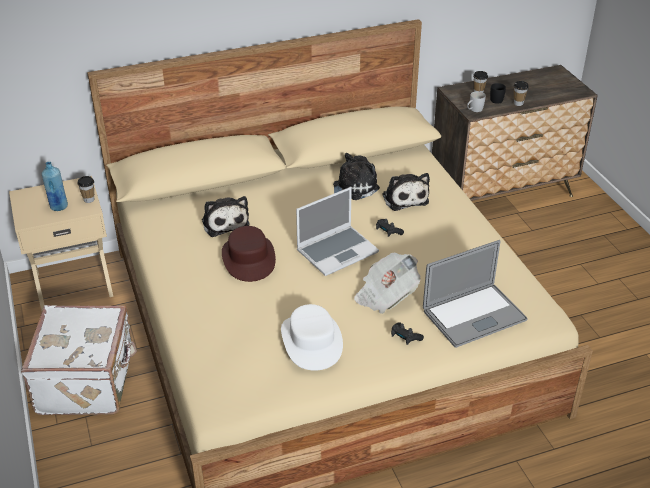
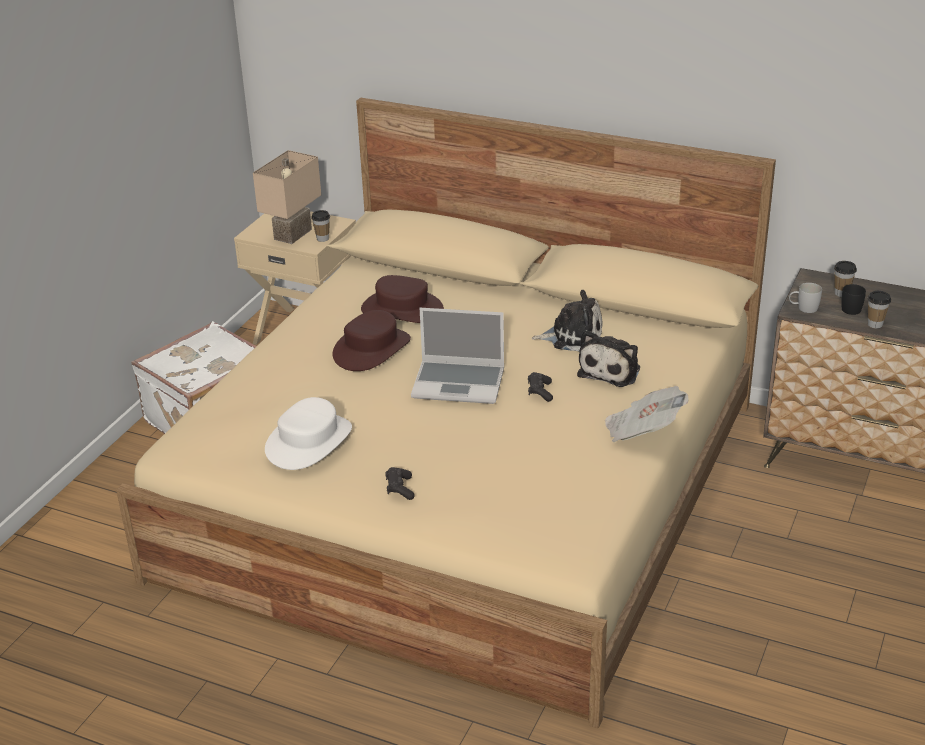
camera: 45 degrees right, 5 degrees down
(58, 206) = (291, 234): blue bottle -> beige table lamp
(224, 222) = (402, 309): plush toy -> brown hat
(385, 295) = (442, 445): newspaper -> newspaper (643, 431)
(474, 315) = (496, 508): laptop -> none

